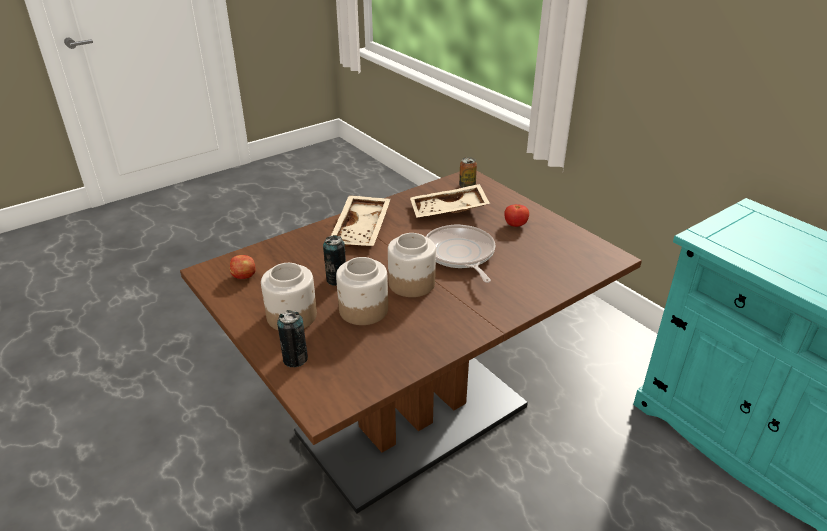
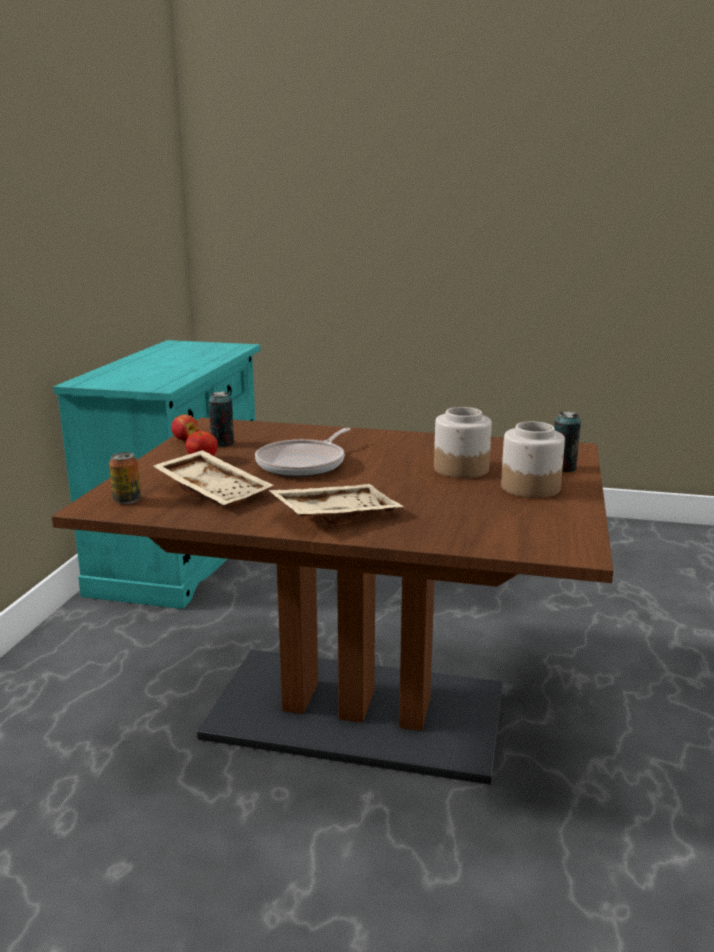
camera: 130 degrees left, 15 degrees down
(244, 276) = (537, 530): apple -> apple (185, 440)
(336, 279) = (446, 492): can -> can (222, 444)
(411, 283) = (389, 466): jar -> none

